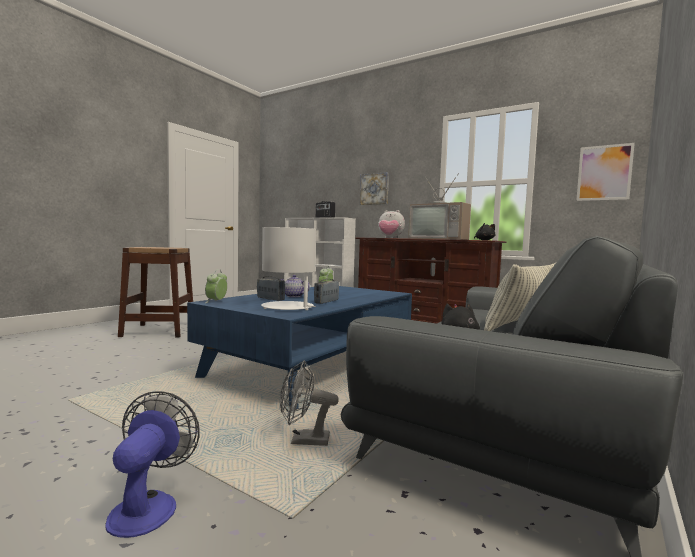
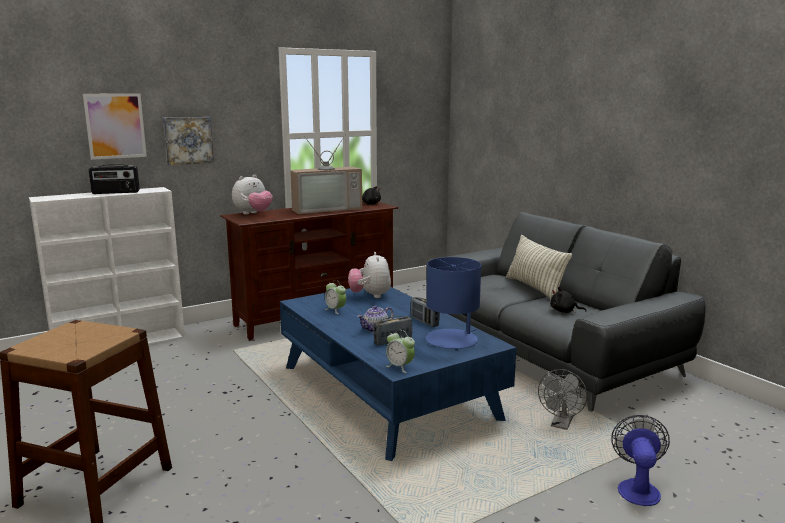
camera: 65 degrees left, 10 degrees up
(148, 505) = (637, 488): fan -> fan turned 75 degrees clockwise
(288, 307) = (452, 340): white table lamp -> blue table lamp
(370, 293) = (370, 296): none -> plush toy
(604, 173) = (426, 127): picture -> picture (115, 126)

